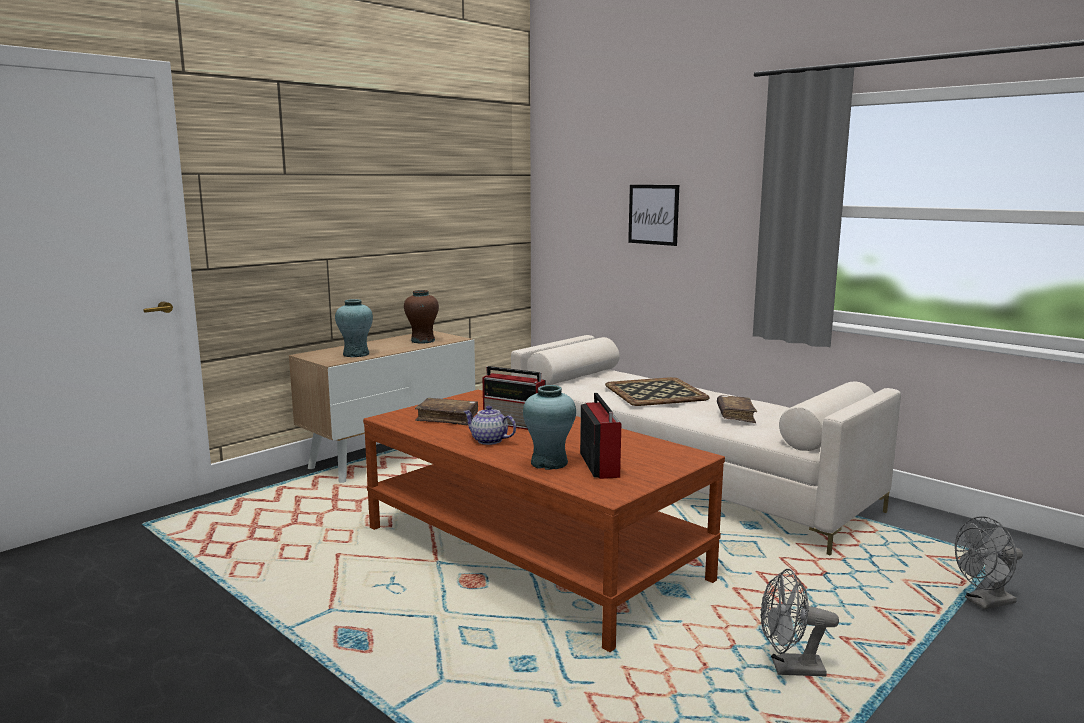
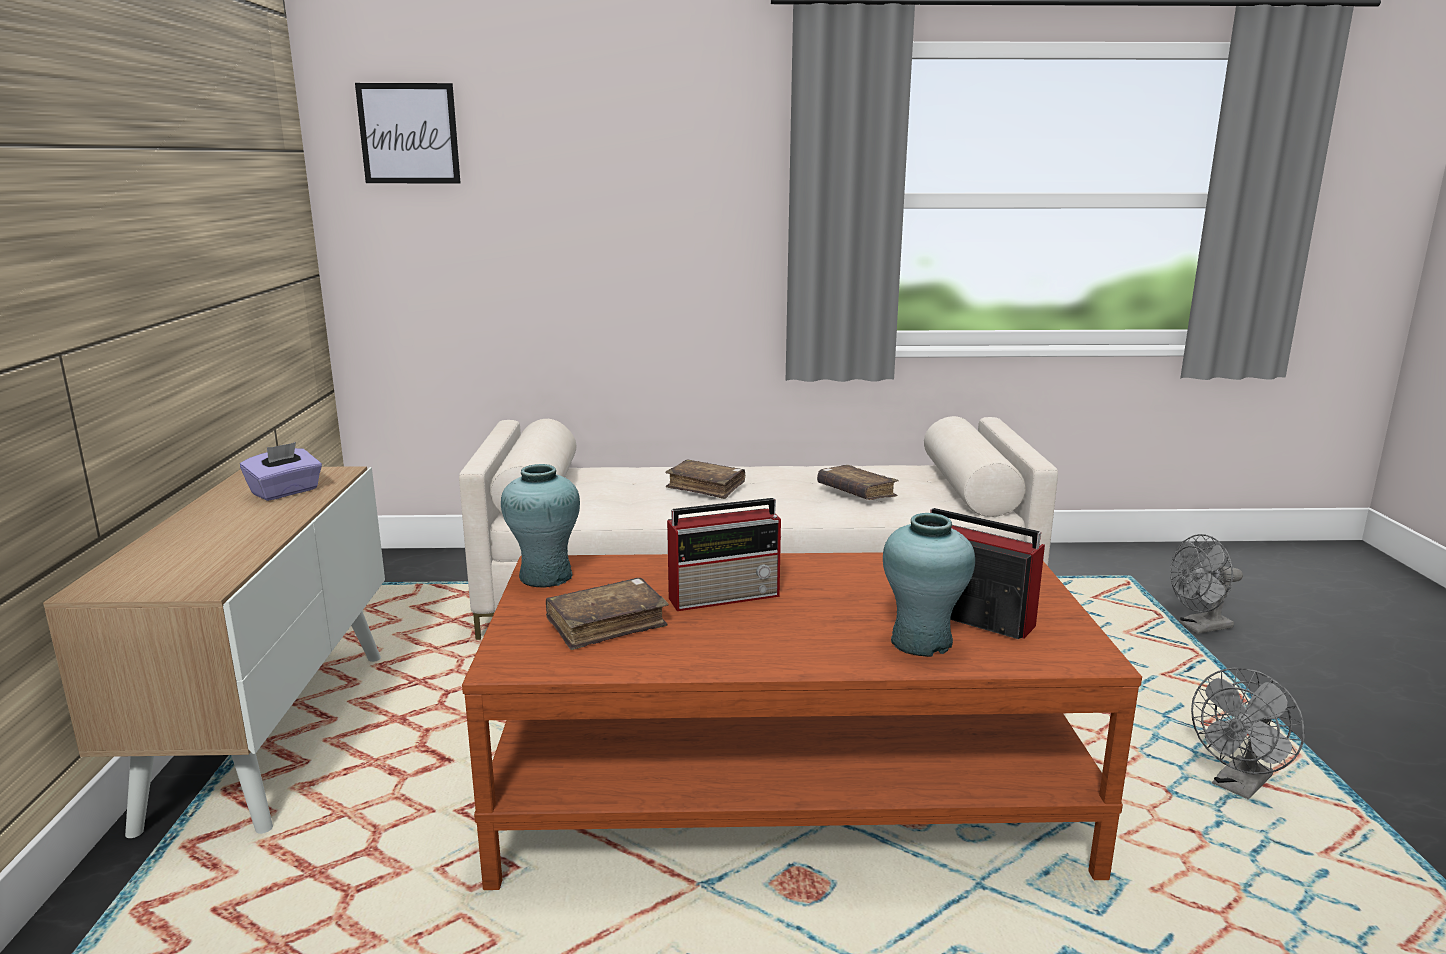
camera: 45 degrees left, 5 degrees up
(355, 354) = (216, 555): turquoise vase -> turquoise vase (545, 576)
(422, 341) = (285, 492): brown vase -> purple tissue box
(488, 440) = (763, 639): teapot -> none
(653, 214) = (588, 215): picture -> picture (409, 134)
(655, 393) = (706, 487): tray -> brown book
(984, 603) = (1199, 627): grey fan -> grey fan turned 45 degrees clockwise

